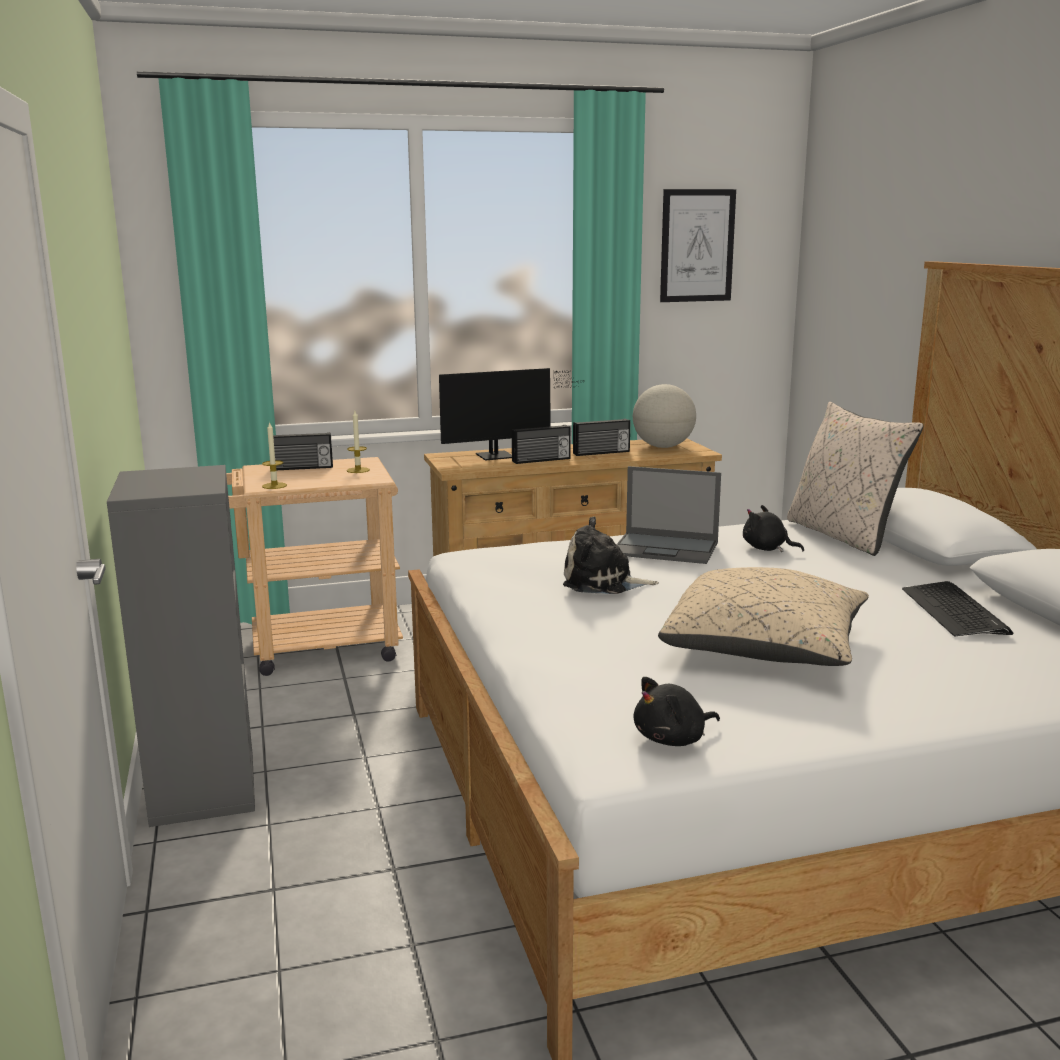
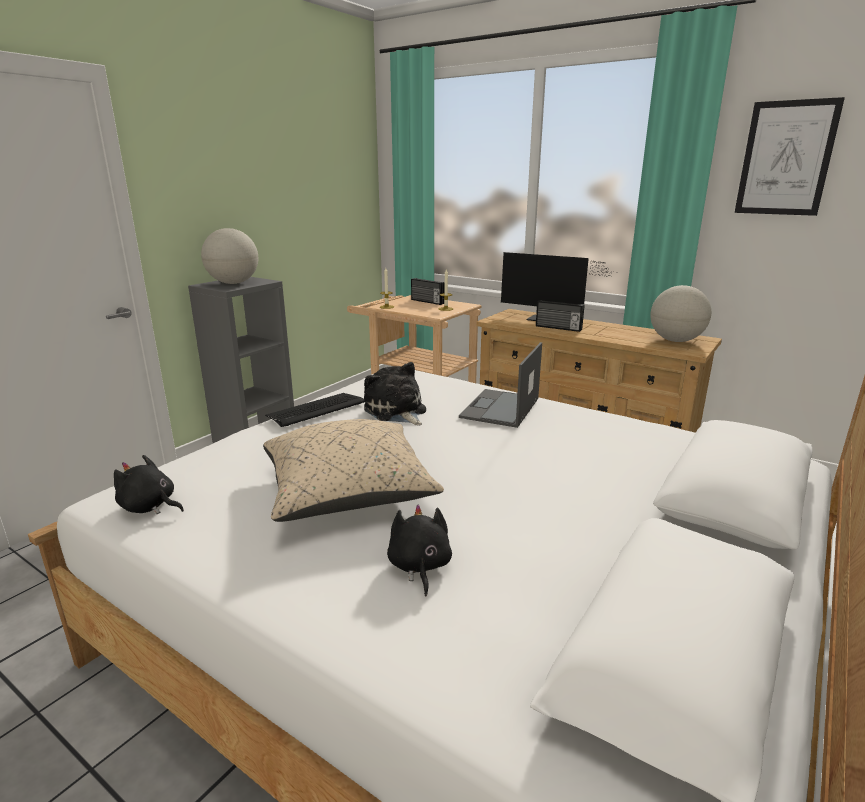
camera: 50 degrees right, 5 degrees up
(170, 482) = (233, 283): none -> globe
(601, 453) = (614, 333): radio -> none
(666, 548) = (500, 408): laptop -> laptop turned 45 degrees clockwise
(767, 549) = (573, 437): black plush toy -> black plush toy (419, 566)
(843, 535) = (670, 454): beige pillow -> none
(954, 611) = (555, 552): keyboard -> keyboard (316, 410)

